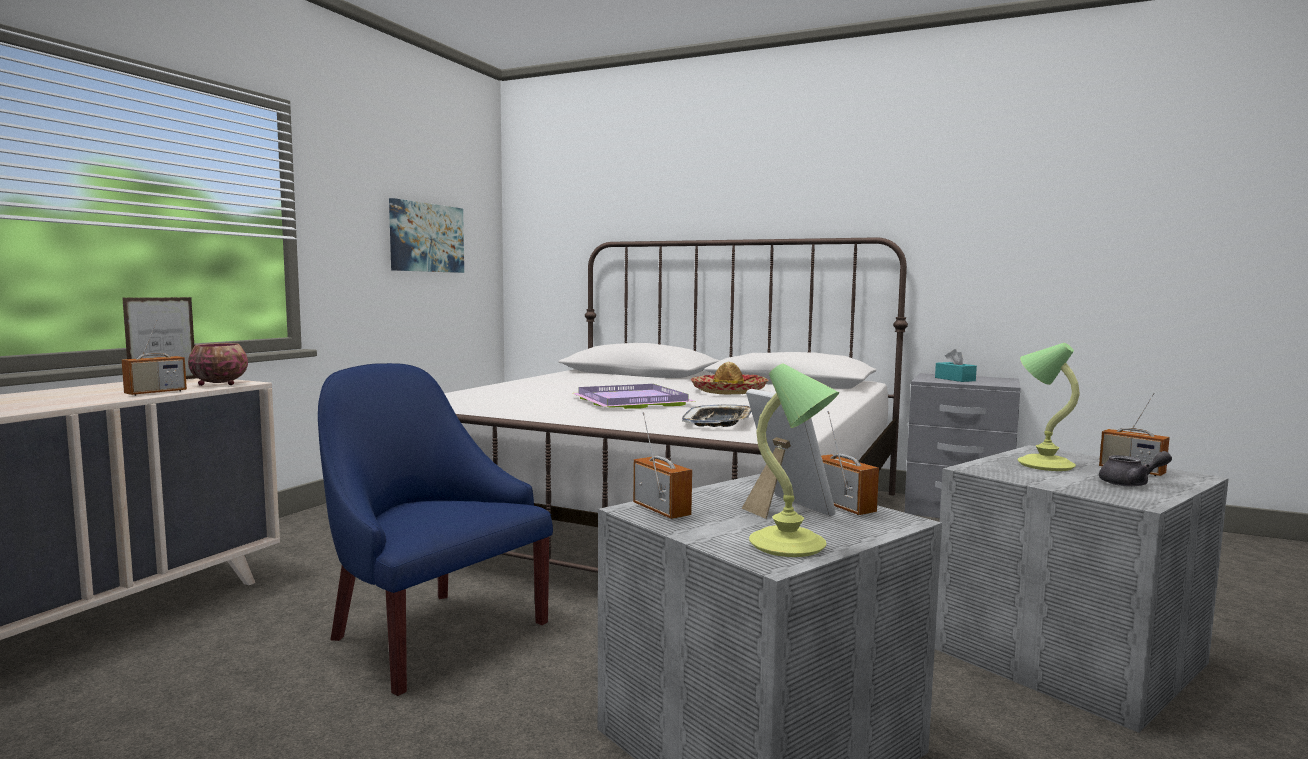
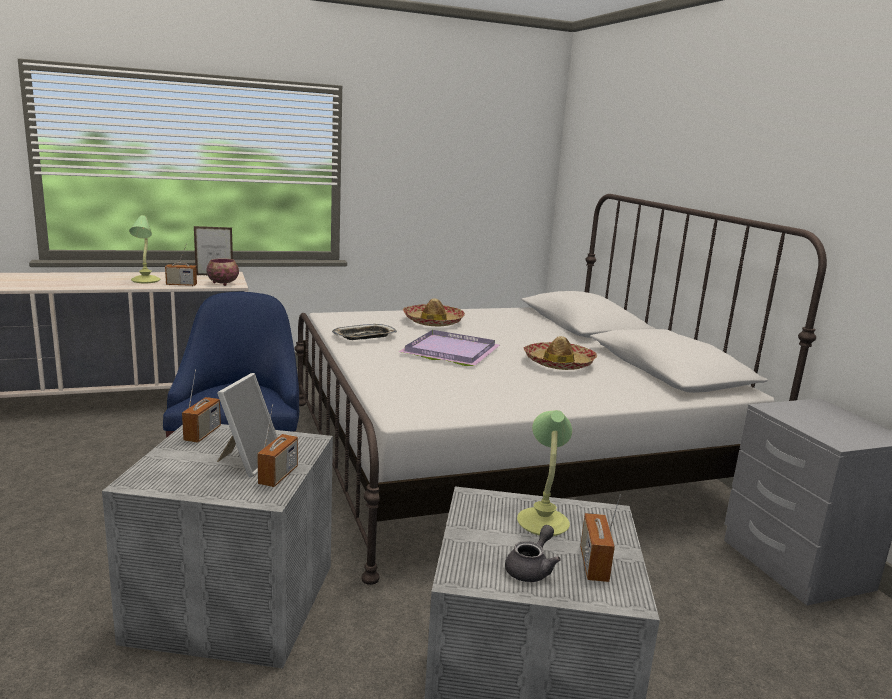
camera: 45 degrees right, 10 degrees up
(426, 237) = (464, 179): picture -> none
(531, 390) = (432, 322): none -> hat
(719, 422) = (425, 389): tray -> tray (364, 336)
(790, 546) = (169, 480): table lamp -> table lamp (145, 281)
(955, 379) = (814, 417): turquoise tissue box -> none
(1131, 484) = (531, 569): grey teapot -> grey teapot turned 105 degrees counterclockwise

